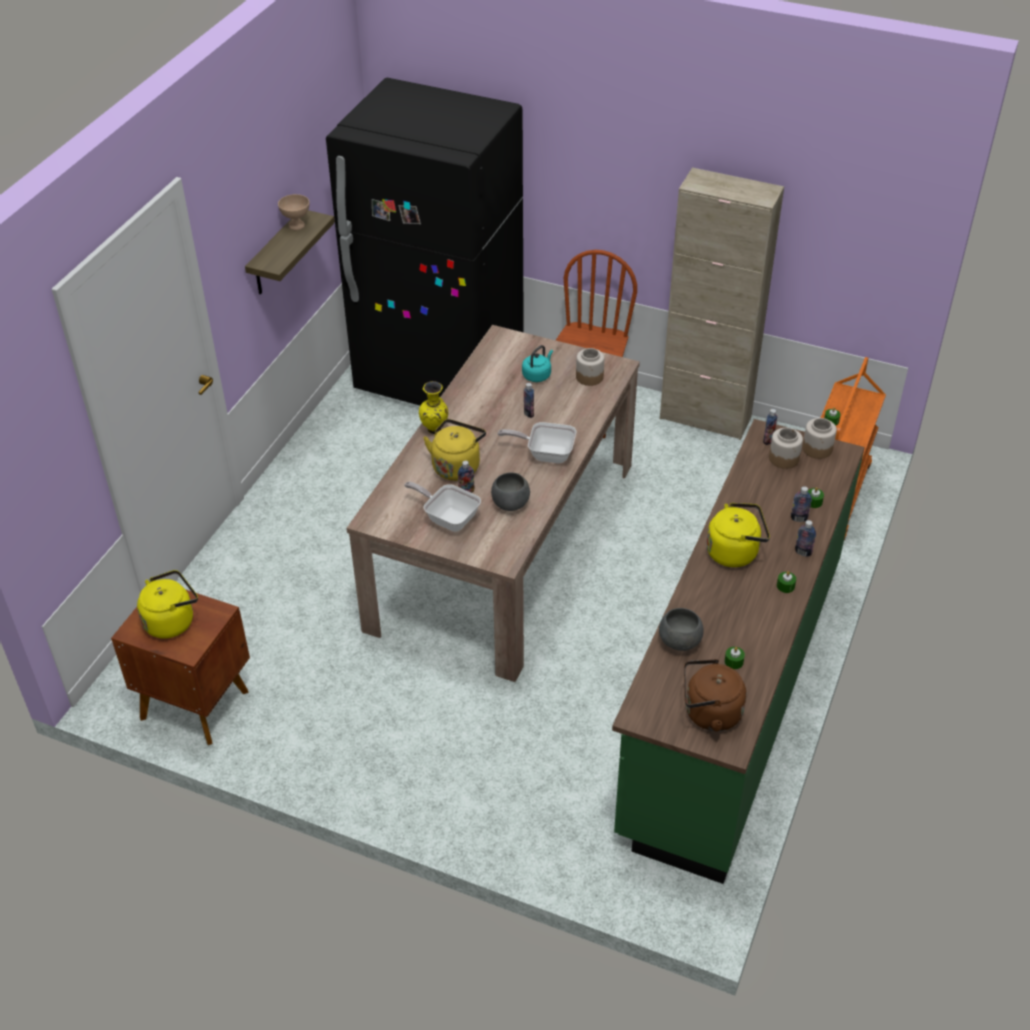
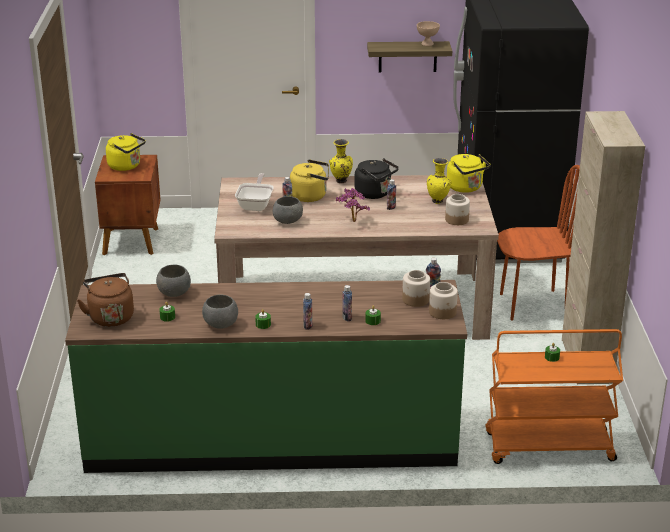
camera: 65 degrees right, 15 degrees down
(486, 414) = (375, 194): none -> black kettle
(537, 375) = (438, 201): turquoise kettle -> yellow vase
(546, 454) = (352, 222): frying pan -> potted plant
(735, 552) = (286, 298): yellow kettle -> yellow kettle (466, 188)
(770, 620) = (221, 324): none -> grey bowl

